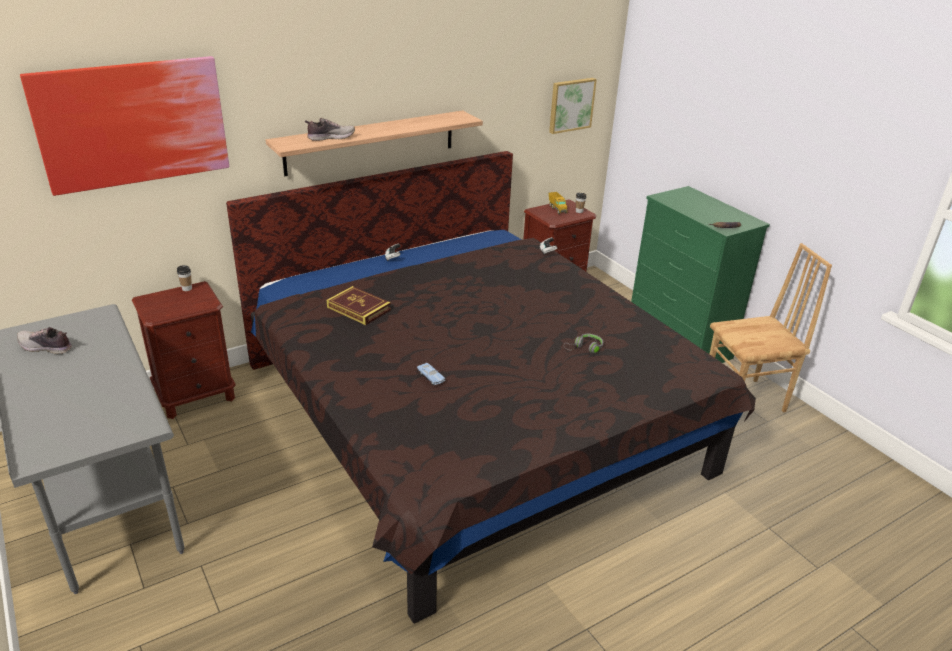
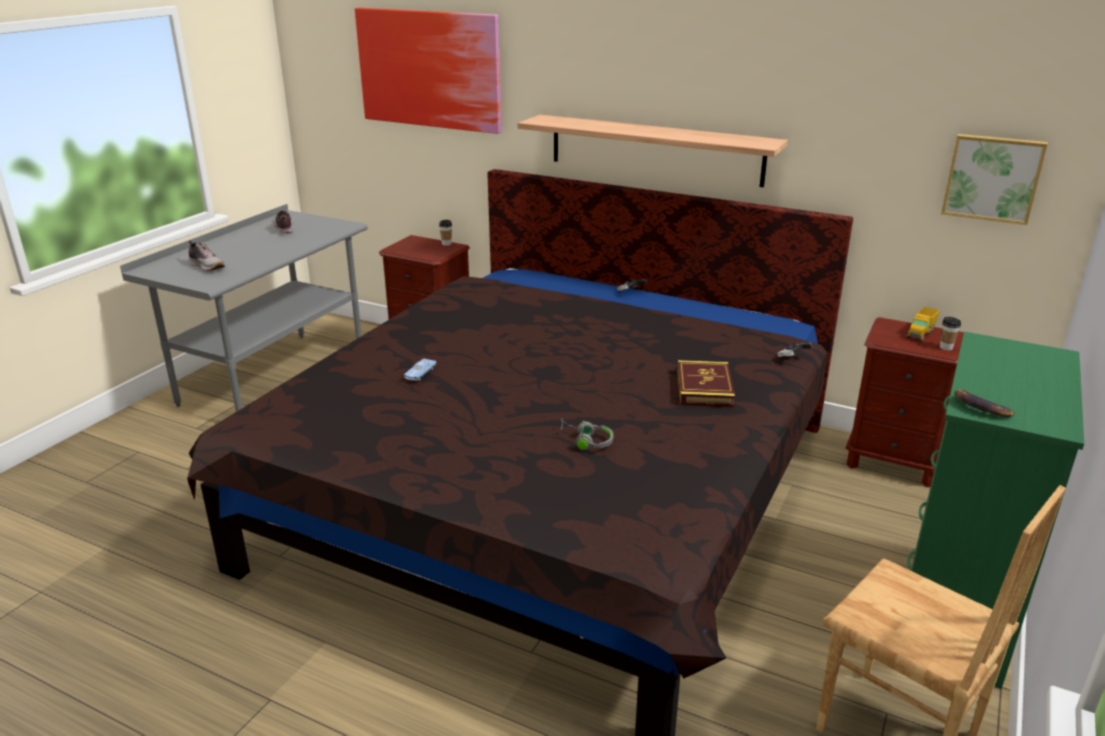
camera: 60 degrees right, 5 degrees down
(330, 137) = (586, 125): shoe -> shoe (207, 266)
(359, 308) = (504, 308): book -> book (704, 388)

